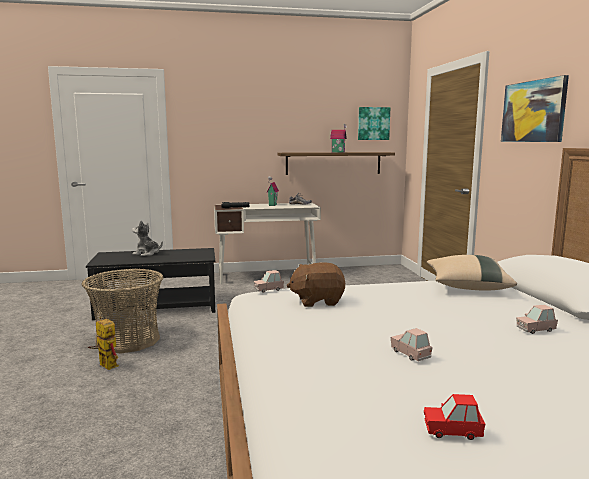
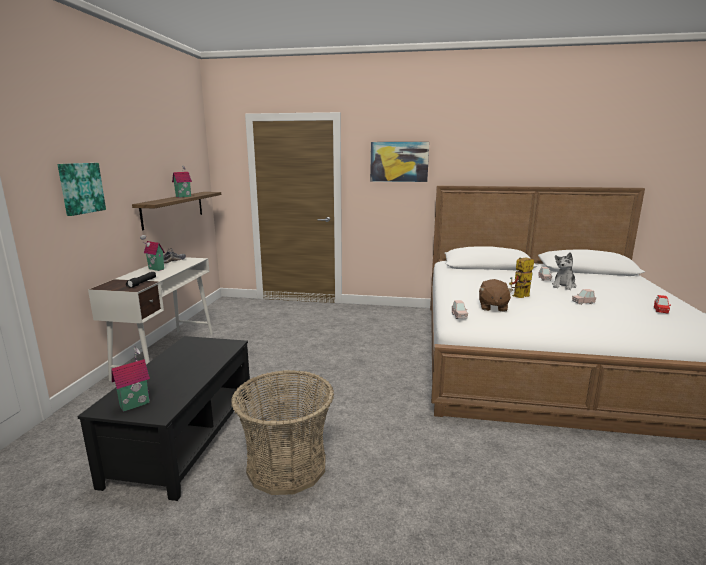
camera: 70 degrees left, 5 degrees up
(105, 364) = (351, 485): toy robot -> toy robot (519, 297)
(110, 257) = (134, 404): none -> toy house
(147, 253) = (155, 376): plush toy -> plush toy (564, 286)
(373, 123) = (192, 163): picture -> picture (80, 188)
(467, 286) = (470, 275): beige pillow -> none

